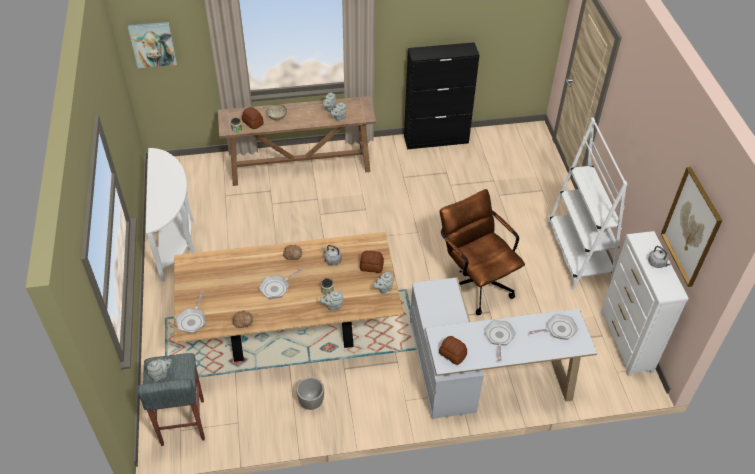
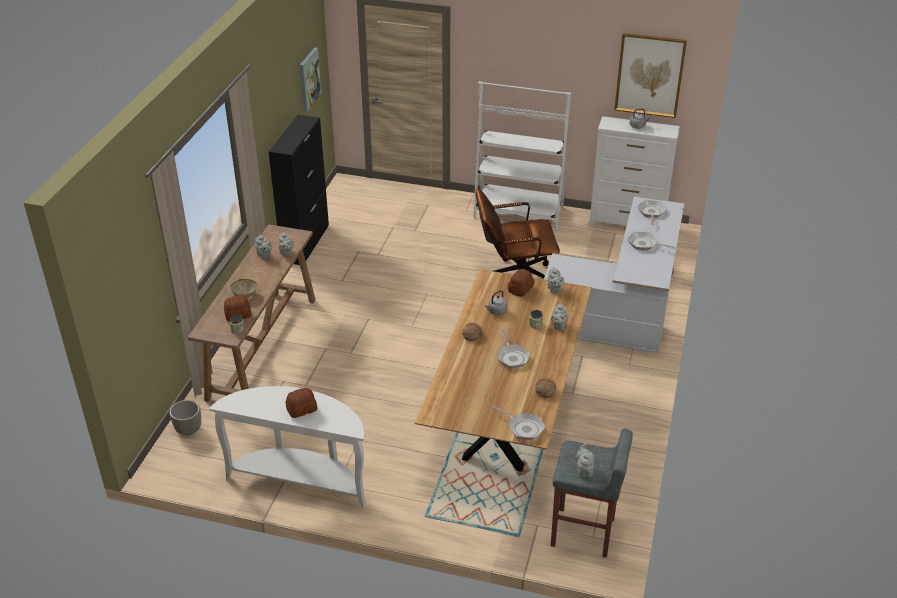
camera: 65 degrees left, 10 degrees down
(153, 44) = (116, 296): picture -> picture (309, 79)
(311, 402) = (602, 427): planter -> planter (188, 430)
(452, 354) = (650, 273): bread -> bread (301, 409)

